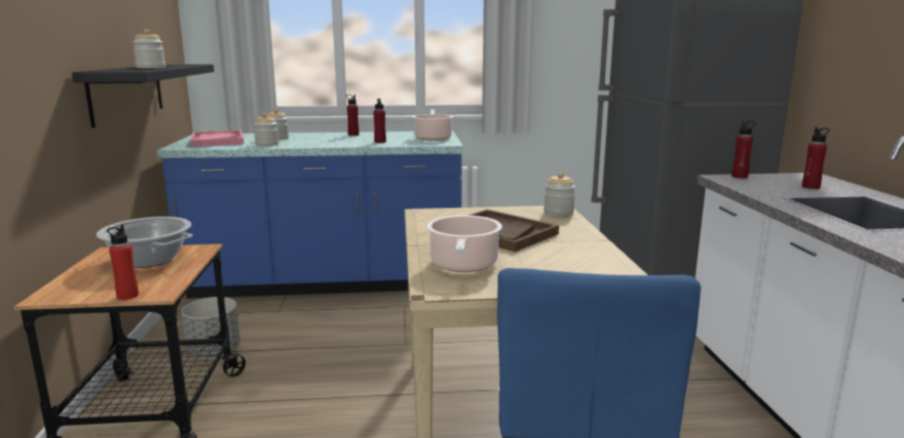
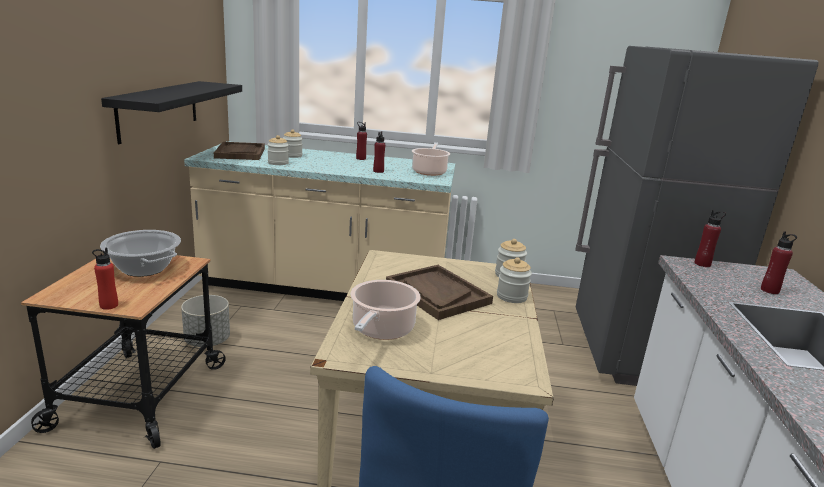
camera: 10 degrees right, 5 degrees up
(151, 68) = (176, 92): jar -> jar (511, 296)
(217, 141) = (240, 153): pink tray -> brown tray
(328, 282) = (325, 287): blue counter -> beige counter

